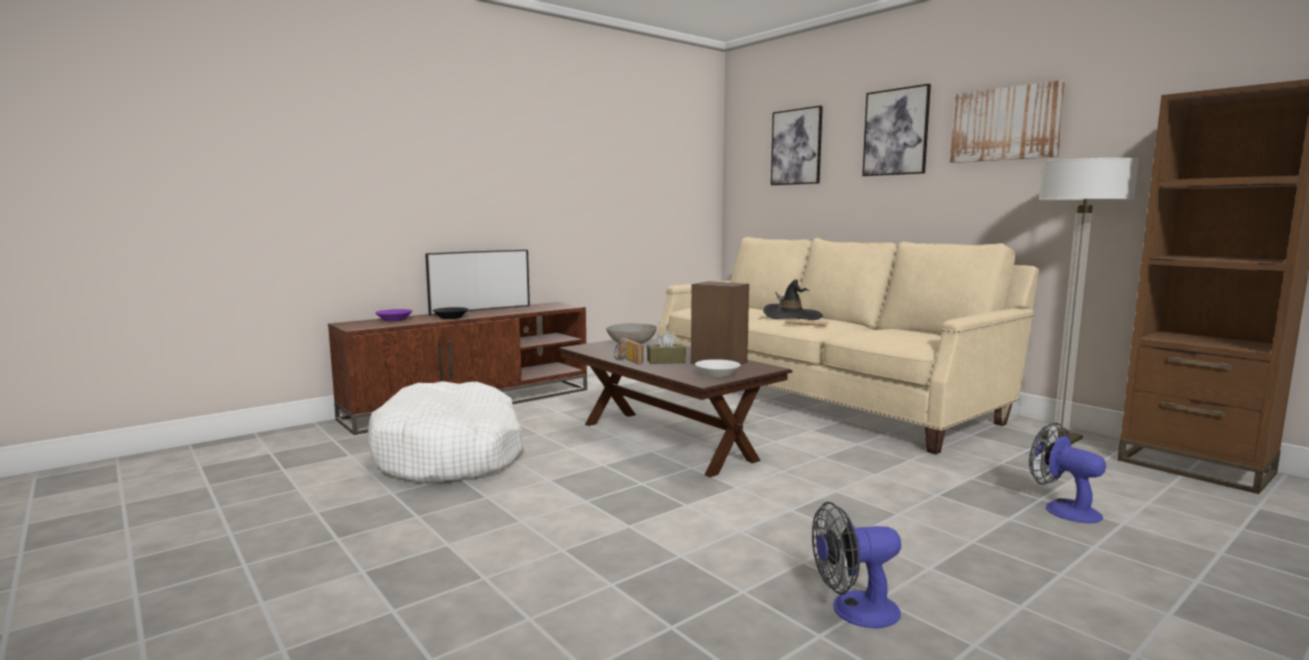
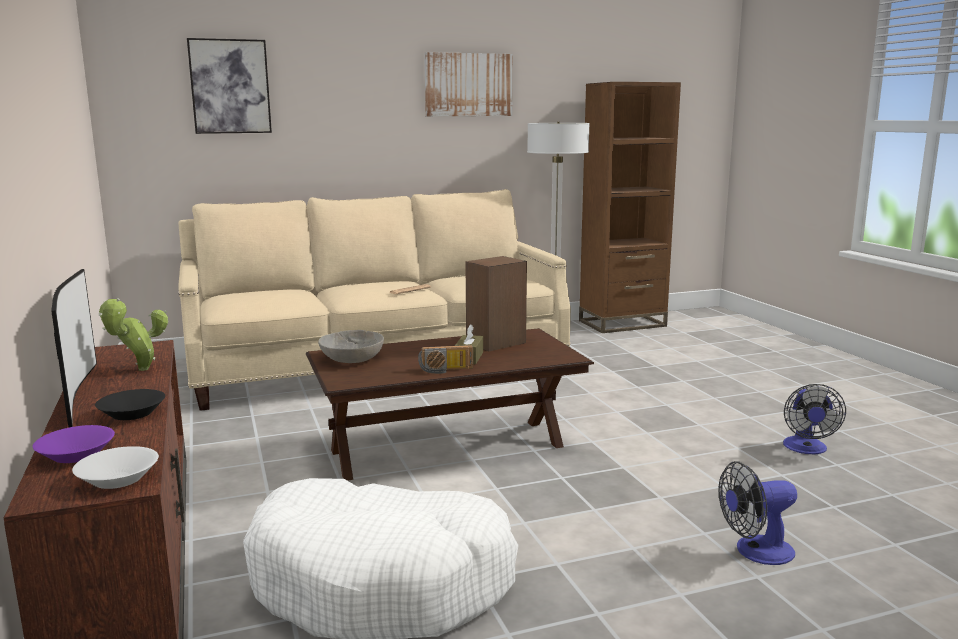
camera: 70 degrees left, 5 degrees up
(522, 310) = (139, 370): none -> potted plant
(717, 374) = (542, 349): white bowl -> white bowl (117, 479)
(792, 316) = (361, 287): black hat -> none
(896, 132) = (364, 81): picture -> none
(1063, 509) = (673, 366): fan -> fan (755, 552)

